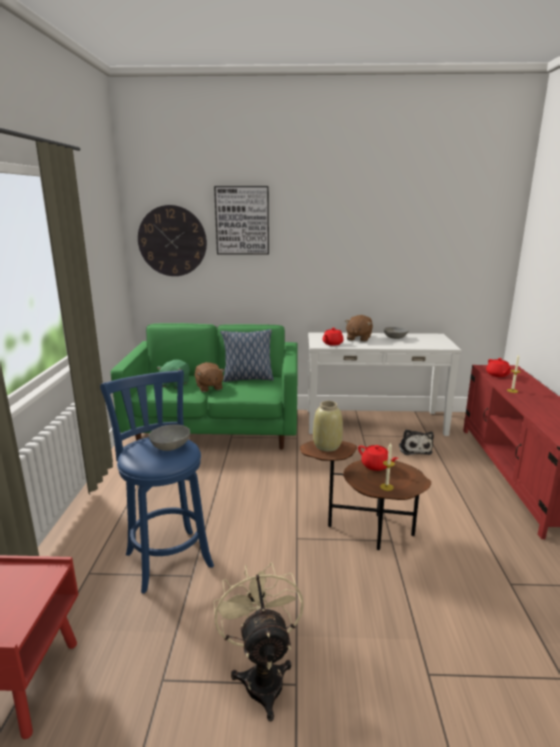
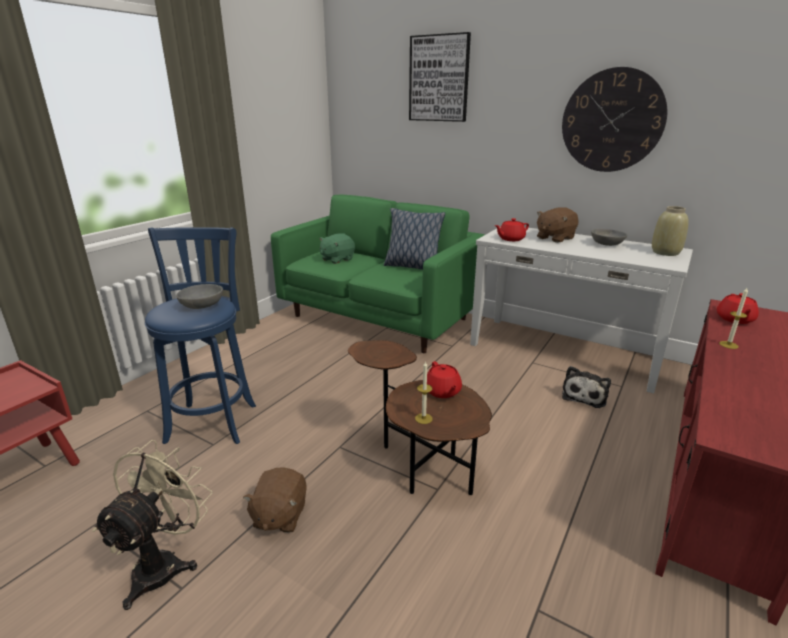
camera: 30 degrees right, 5 degrees up
(172, 241) = (368, 104): wall clock -> wall clock (612, 121)
(209, 387) = (363, 268): brown plush toy -> brown plush toy (279, 516)
(326, 446) = (382, 349): beige vase -> beige vase (665, 252)

